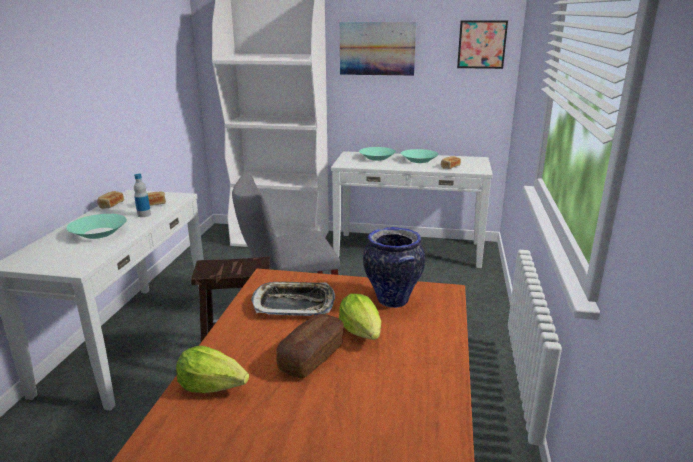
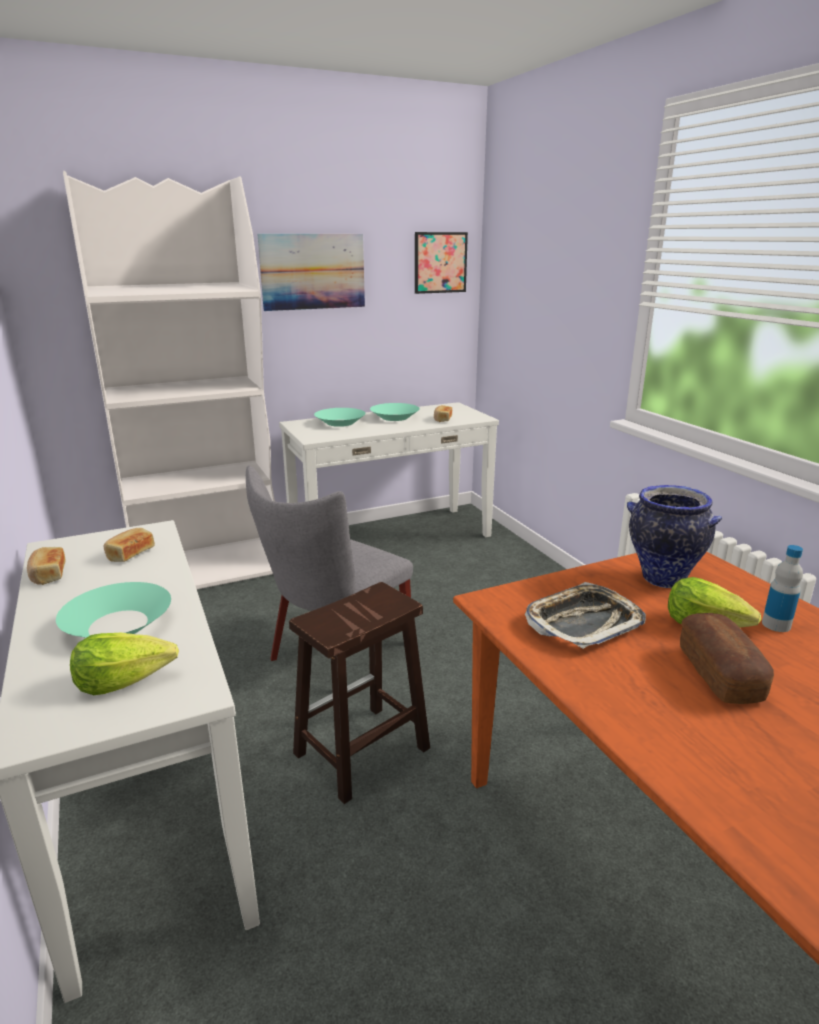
camera: 35 degrees left, 0 degrees up
(144, 215) = (146, 573): bottle -> bottle (776, 625)
(213, 386) = (701, 761): lettuce -> lettuce (124, 680)

